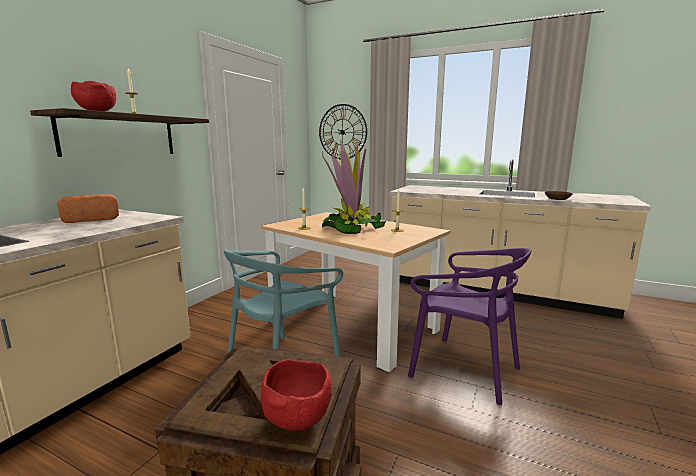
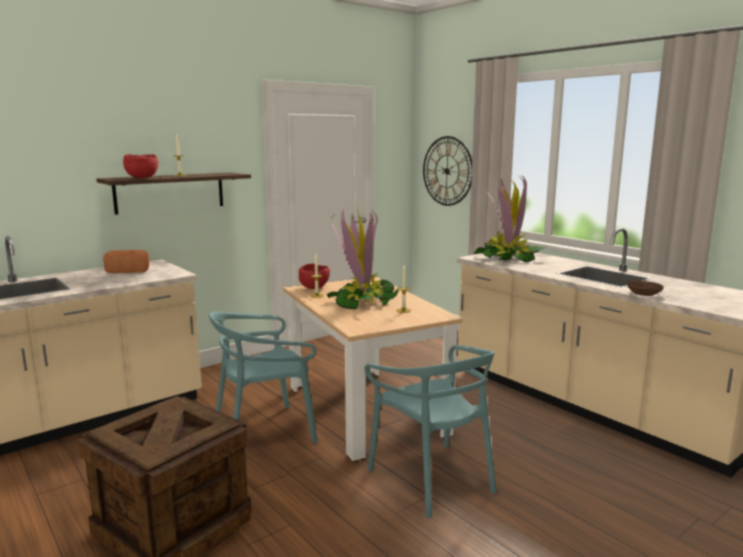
camera: 25 degrees right, 0 degrees up
(297, 418) = (157, 448): red bowl -> red bowl (314, 288)
(423, 189) = (507, 257): none -> potted plant
(464, 369) = (432, 478): purple chair -> turquoise chair

